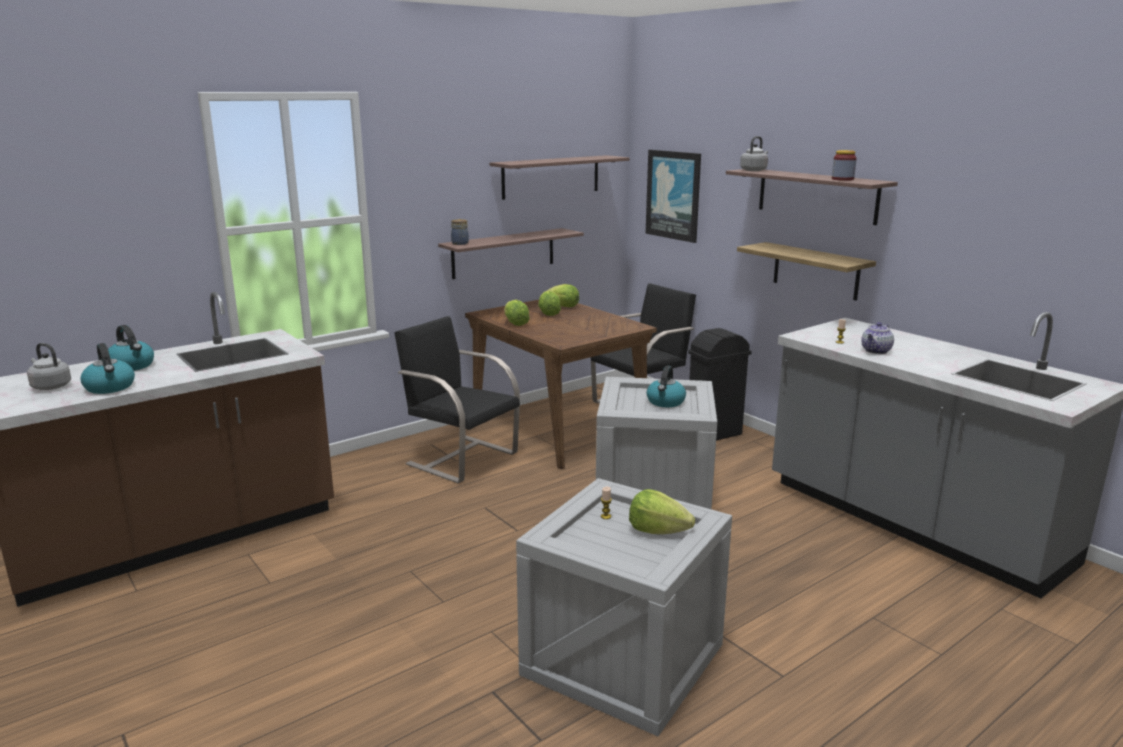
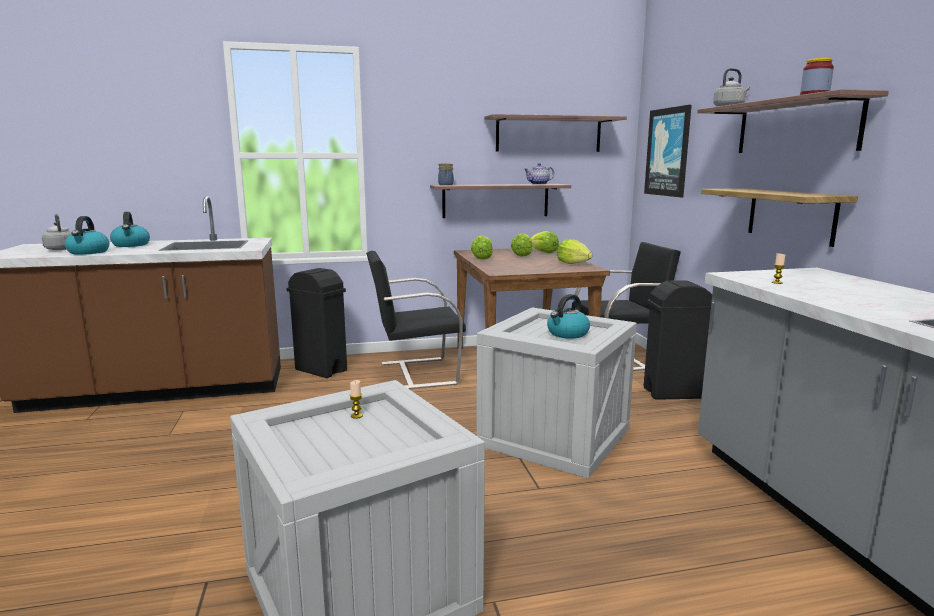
camera: 25 degrees right, 5 degrees down
(350, 474) = (321, 370): none -> black trash can
(461, 458) = (416, 373): black chair -> black chair turned 75 degrees counterclockwise
(657, 530) = (387, 440): lettuce -> lettuce (573, 263)
(876, 351) = (817, 293): teapot -> teapot (538, 184)

